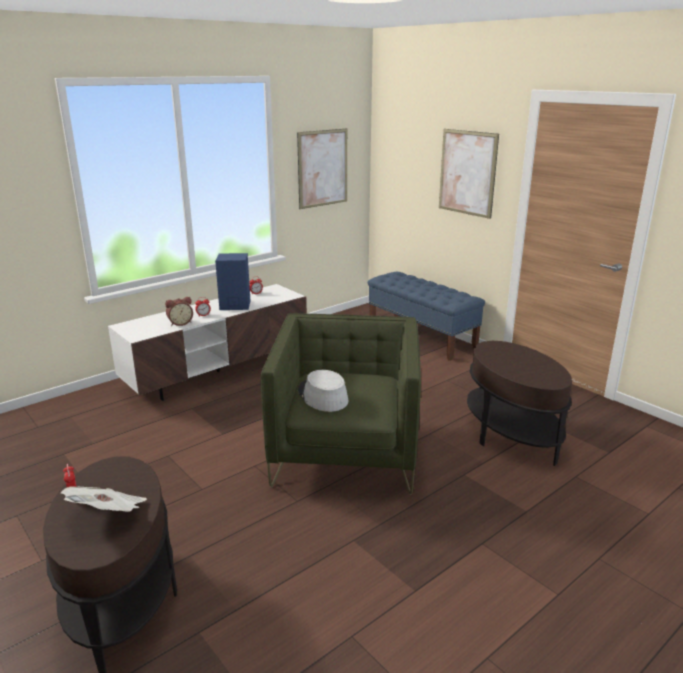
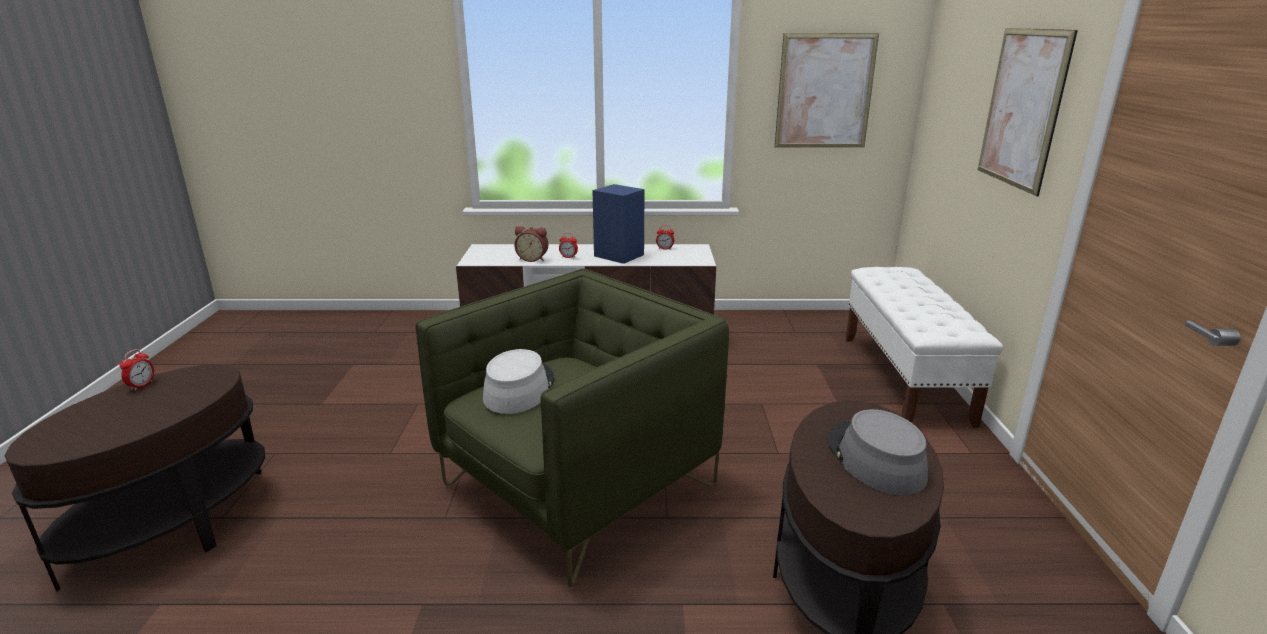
camera: 40 degrees right, 0 degrees up
(109, 514) = (118, 418): newspaper -> none
(421, 337) = (904, 378): blue bench -> white bench
(524, 361) = (874, 459): none -> grey hat

